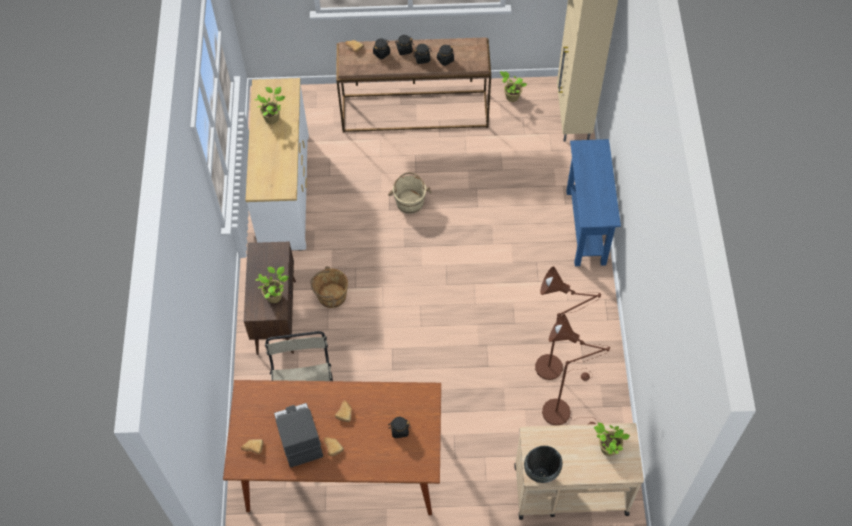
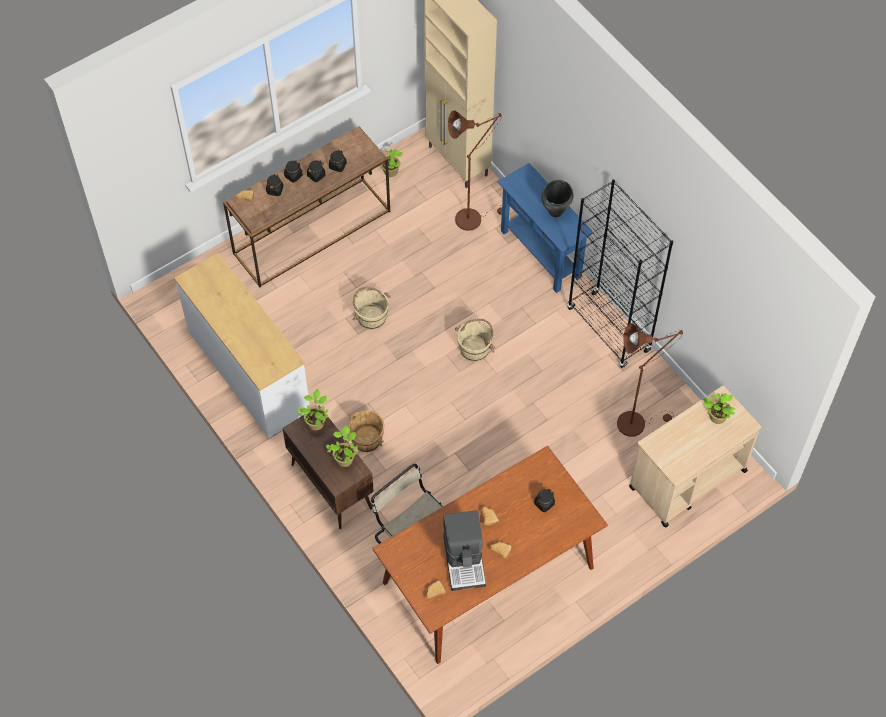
camera: 35 degrees left, 0 degrees up
(272, 117) = (222, 302): potted plant -> potted plant (316, 422)
(298, 437) = (465, 560): coffee machine -> coffee machine turned 135 degrees counterclockwise
(472, 273) = (475, 348): none -> beige bucket
(541, 475) = (682, 470): black cooking pot -> black cooking pot (556, 212)
(554, 367) = (602, 388): brown floor lamp -> brown floor lamp (473, 217)
(597, 322) = (609, 330): none -> black bookcase

